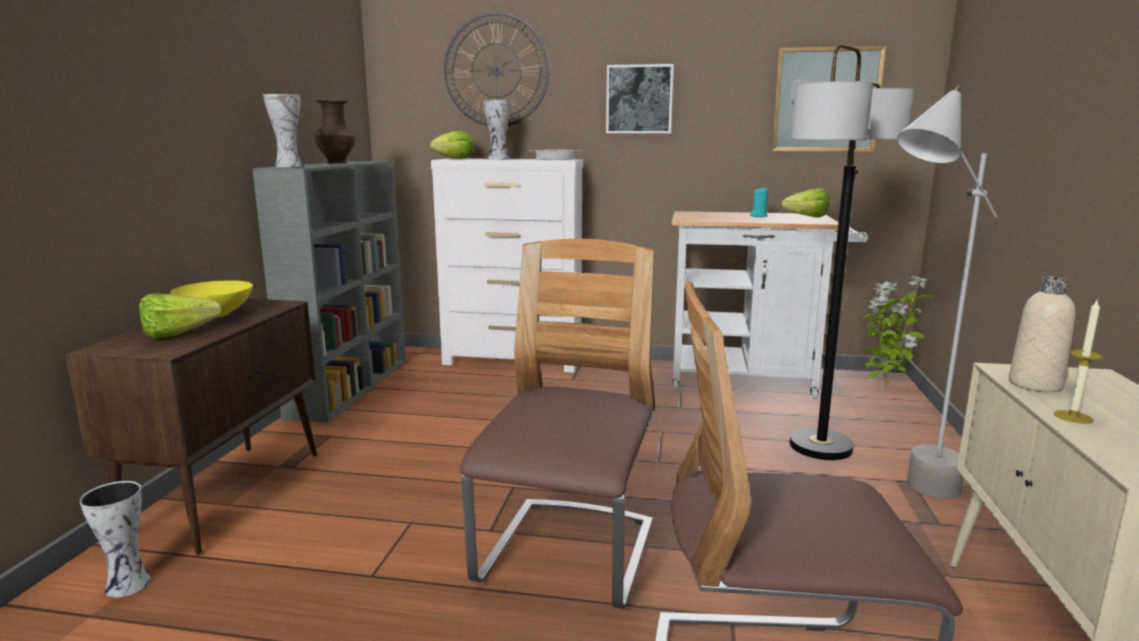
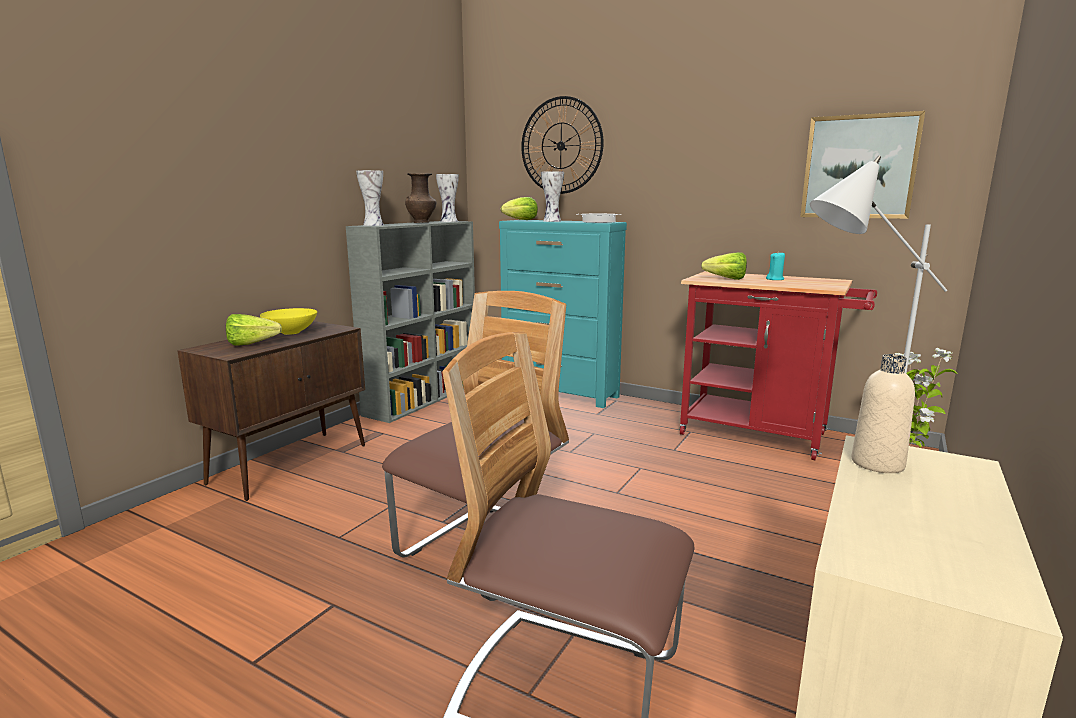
camera: 20 degrees right, 0 degrees up
(130, 584) = (196, 512): vase -> vase (449, 221)
(513, 361) = (560, 393): white dresser -> turquoise dresser
(639, 99) = (678, 169): picture -> none
(751, 381) = (763, 435): white cart -> red cart
(802, 217) = (818, 282): lettuce -> lettuce (722, 279)
(821, 446) = (783, 504): floor lamp -> none
(1073, 417) = (867, 498): candle -> none

